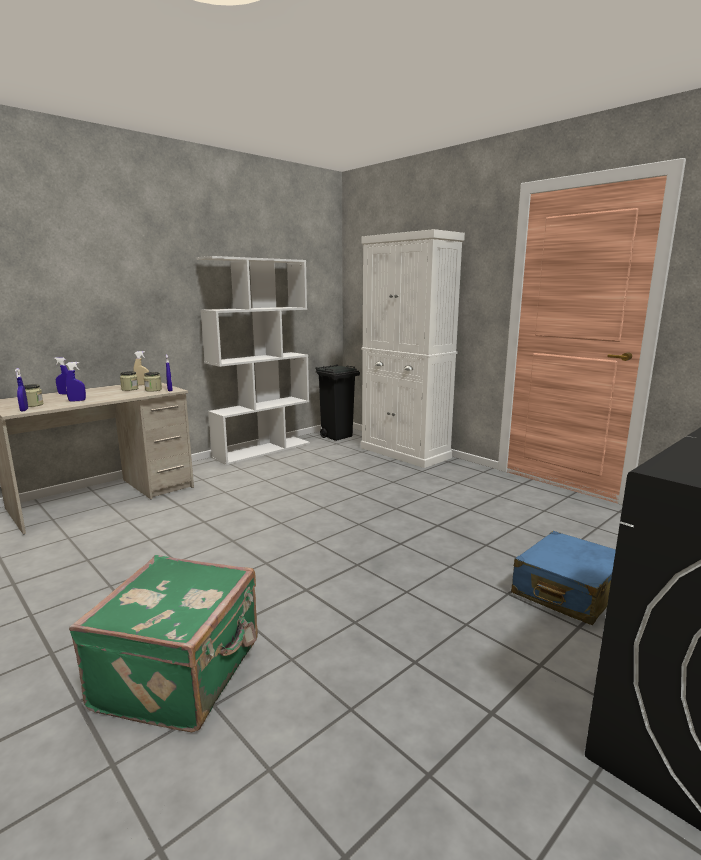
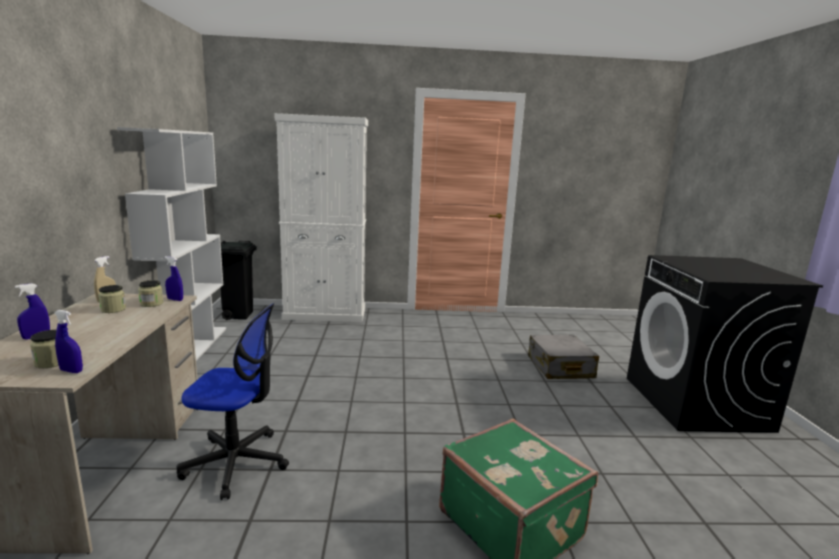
camera: 50 degrees left, 0 degrees up
(77, 401) = (101, 339): blue spray bottle -> none
(146, 526) = (236, 463): none -> office chair
(567, 591) = (560, 367): blue suitcase -> grey suitcase

